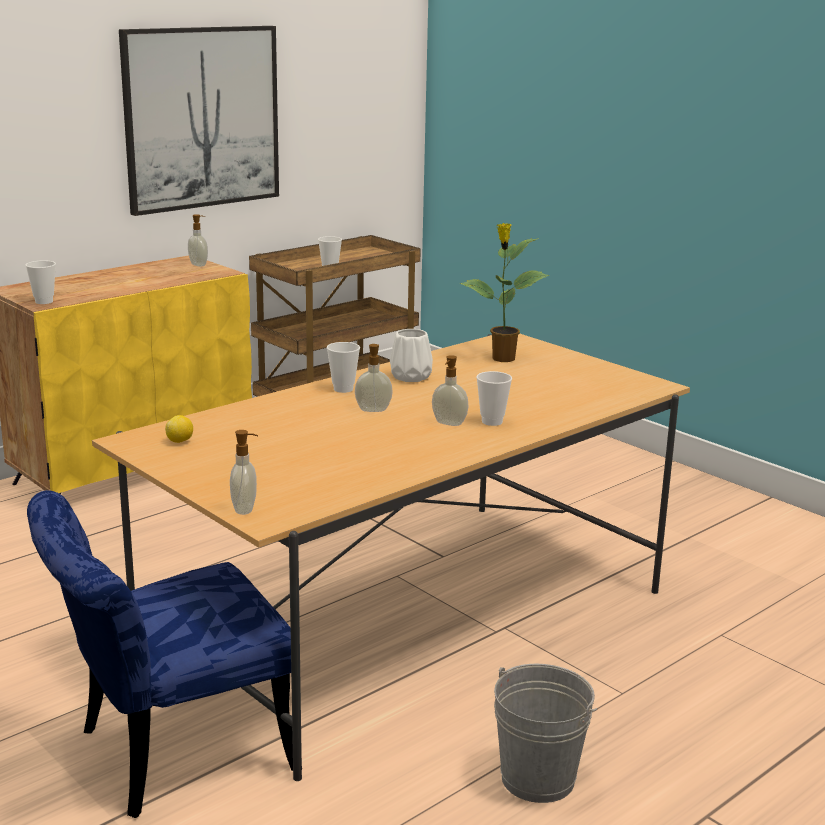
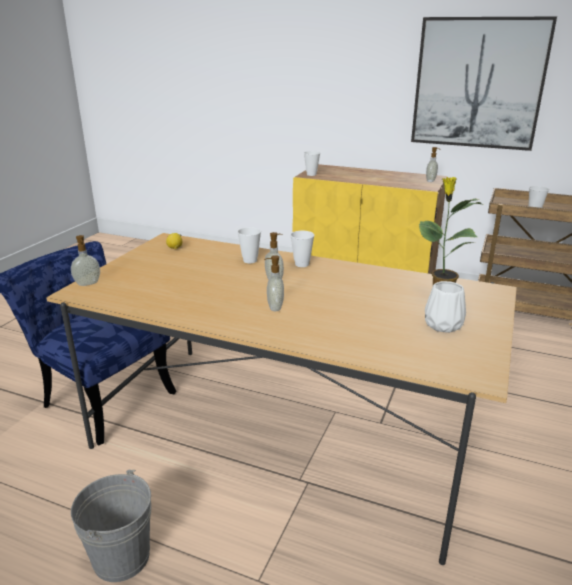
camera: 65 degrees right, 5 degrees up
(409, 376) = (352, 276): white vase -> white vase (443, 324)
(492, 422) = (295, 321): cup -> cup (250, 260)

